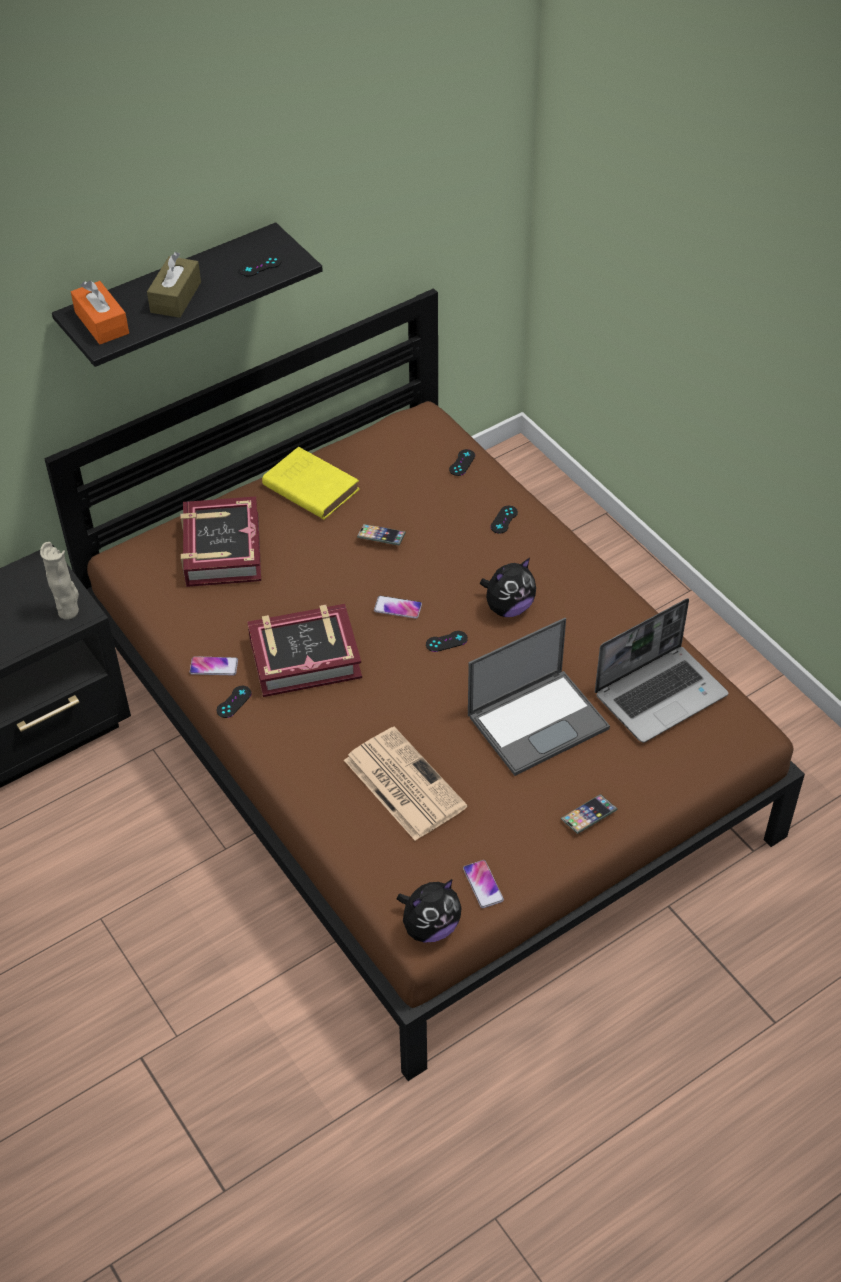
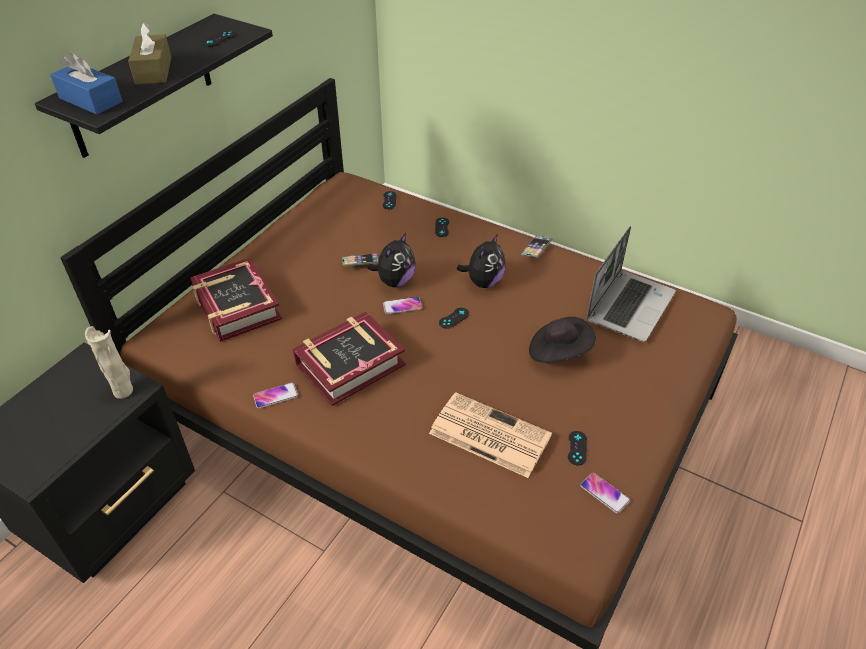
camera: 25 degrees left, 5 degrees down
(102, 323) = (90, 100): orange tissue box -> blue tissue box
(234, 702) = (308, 418): black game controller -> black game controller (577, 448)
(309, 487) = (284, 244): yellow book -> none
(430, 927) = (587, 547): plush toy -> plush toy (395, 281)
(539, 720) = (558, 352): laptop -> black hat
(588, 816) = (645, 408): phone -> phone (536, 249)

